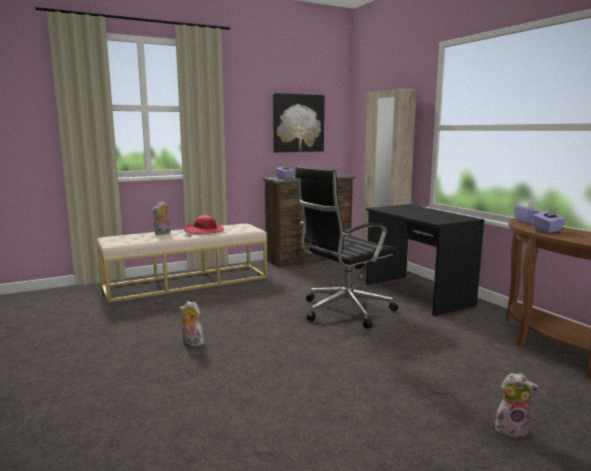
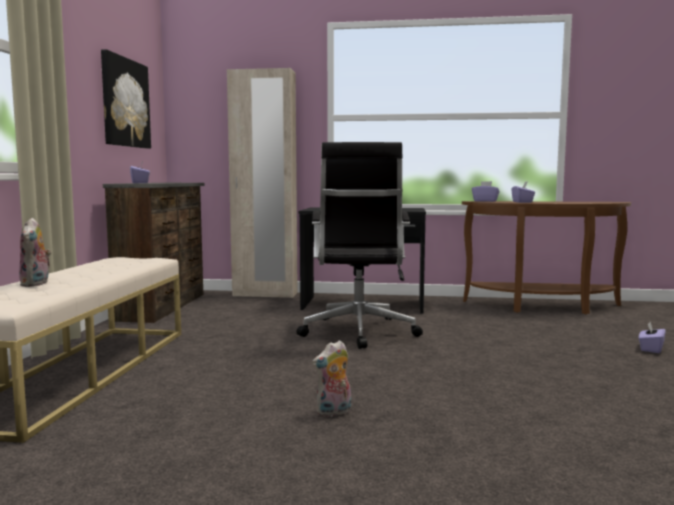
camera: 55 degrees left, 5 degrees down
(204, 231) = (97, 270): hat -> none
(511, 429) = (651, 349): plush toy -> purple tissue box

